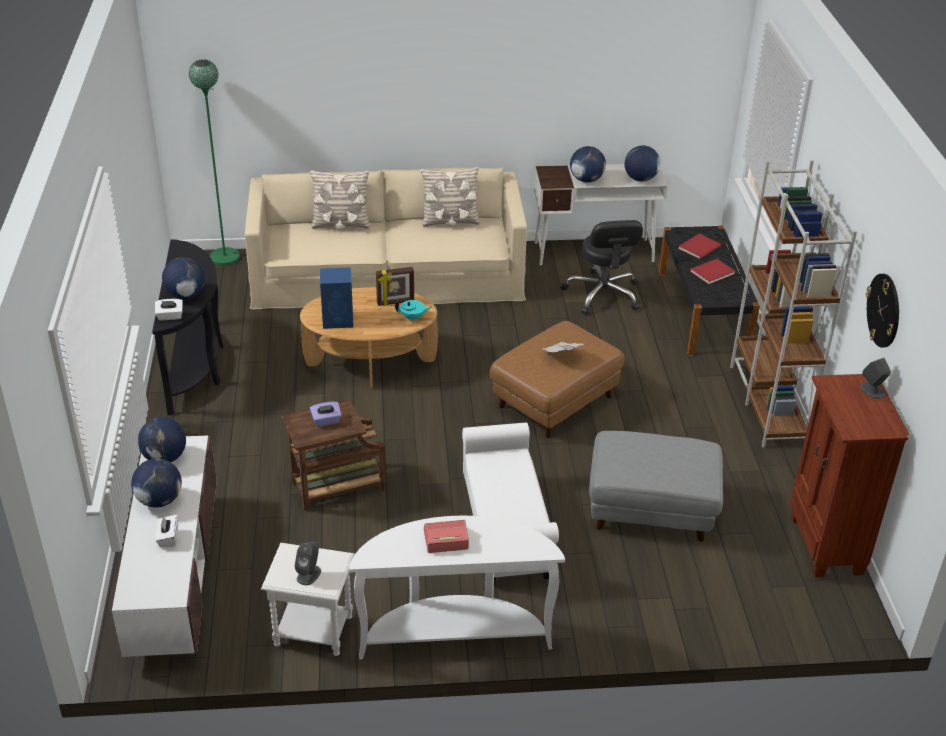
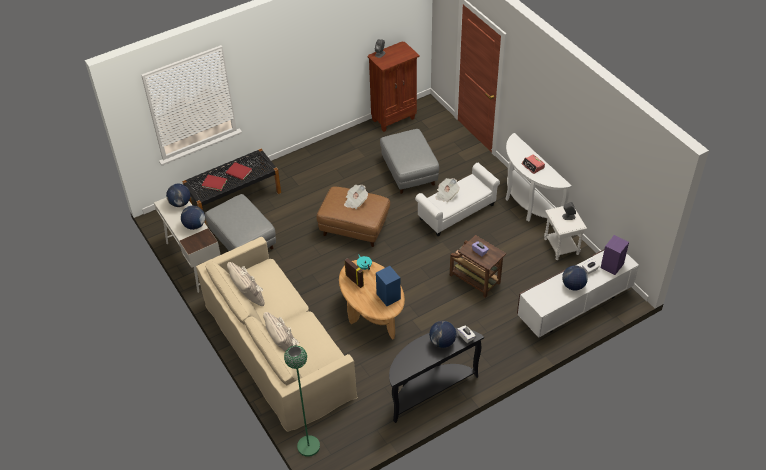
camera: 115 degrees left, 10 degrees up
(147, 572) = (612, 265): none -> purple speaker
(165, 458) = (547, 300): globe -> none
(518, 478) = (446, 195): none -> newspaper
(603, 296) = (243, 241): black office chair -> grey ottoman
(767, 405) = (306, 156): brown bookcase -> none
(884, 310) = (356, 36): wall clock -> none

